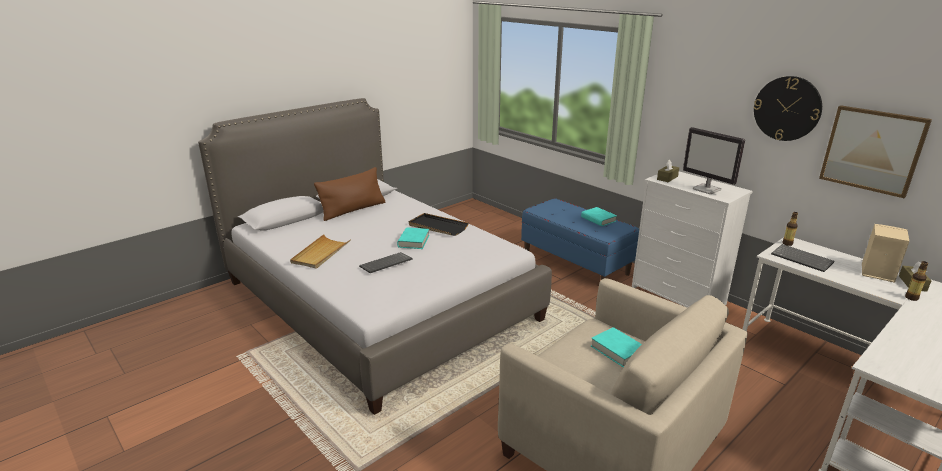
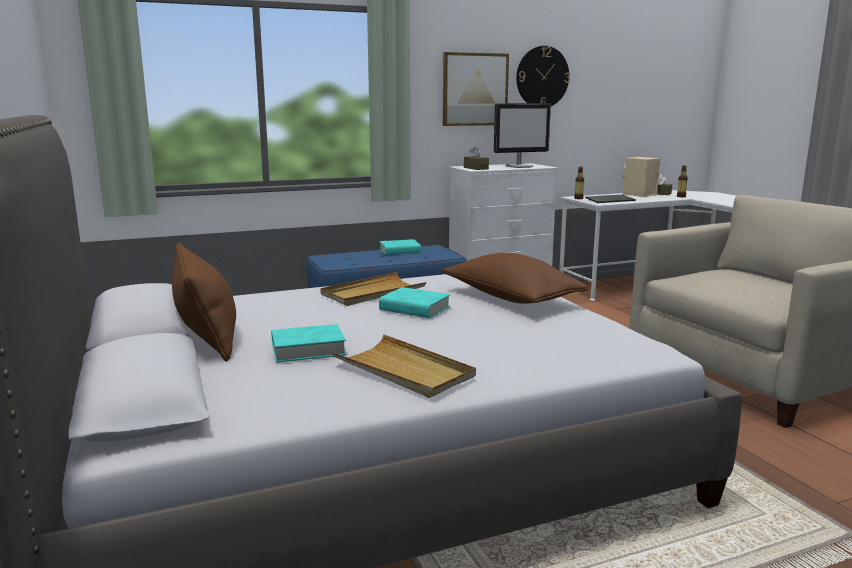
camera: 70 degrees left, 10 degrees down
(386, 264) = (498, 327): keyboard -> none
(437, 226) = (372, 293): black tray -> beige tray
(451, 263) = (510, 298): none -> brown pillow
(618, 350) = (732, 275): turquoise book -> turquoise book (308, 349)
(872, 150) = (604, 101): picture -> picture (474, 89)

